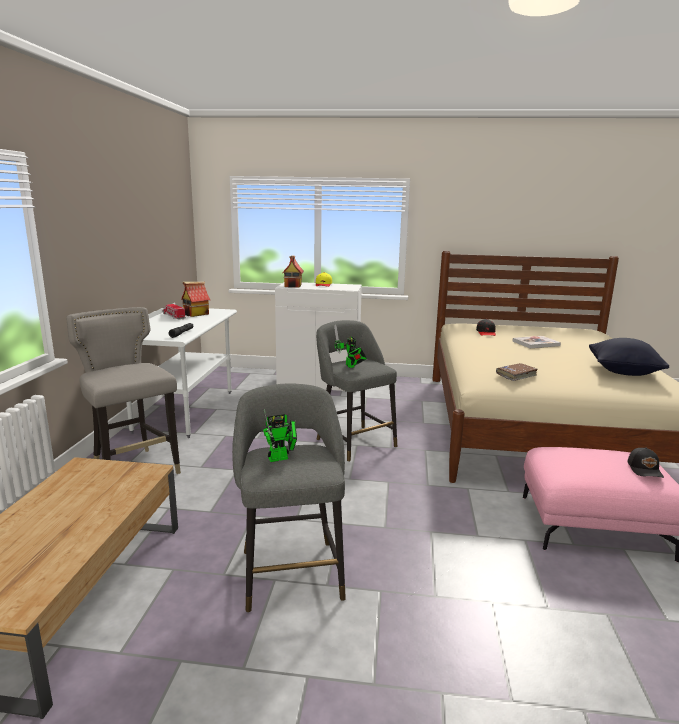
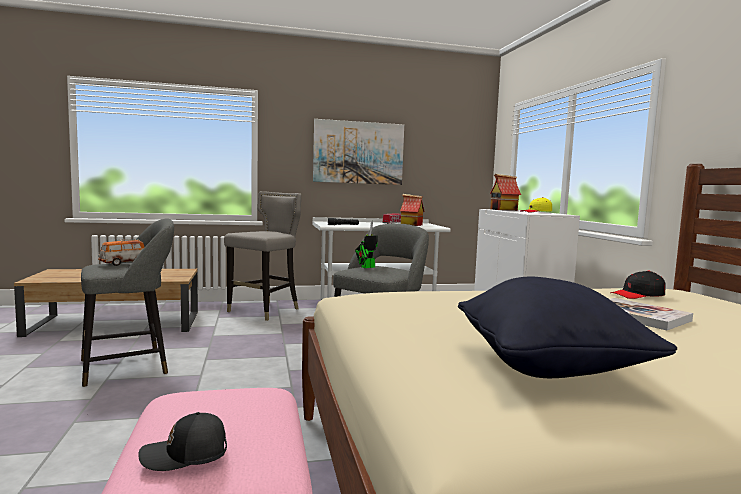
camera: 70 degrees right, 10 degrees down
(122, 237) = (358, 152): none -> picture
(281, 458) = (123, 263): toy robot -> toy car
(516, 375) = (392, 302): brown book -> none

